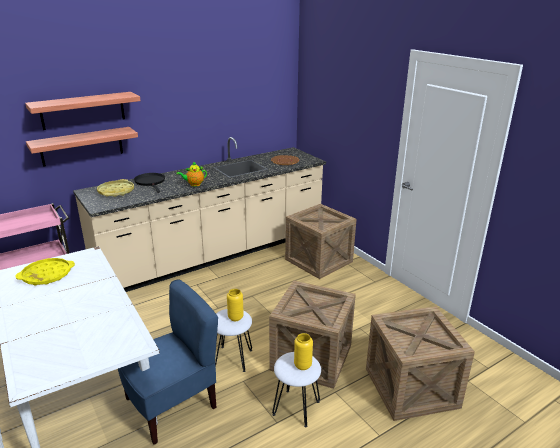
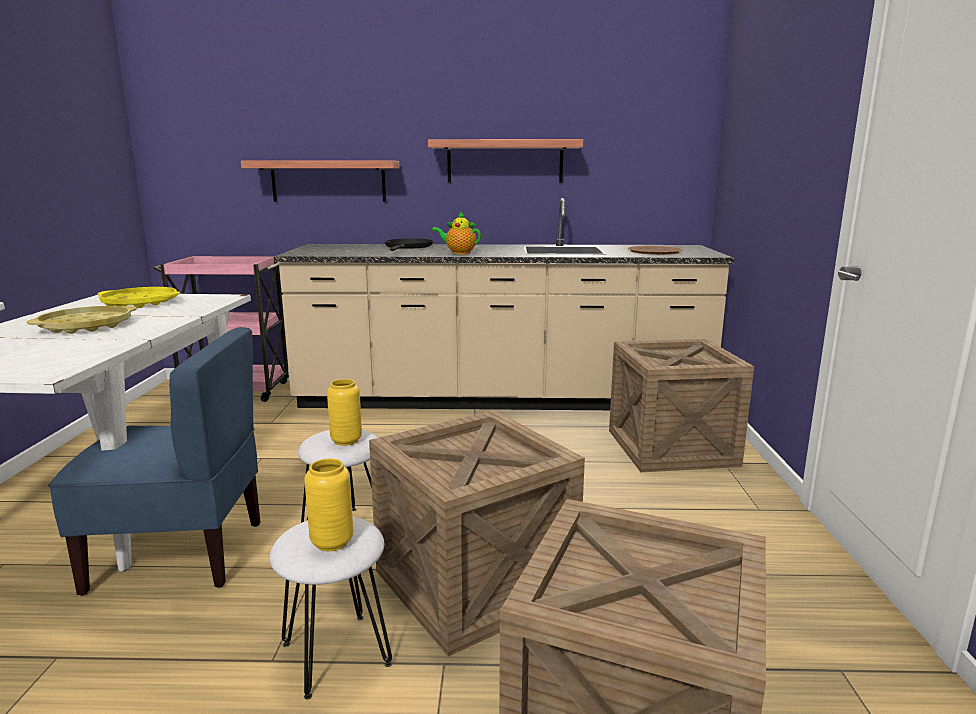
camera: 35 degrees right, 10 degrees down
(83, 110) = (335, 127): shelf -> shelf (505, 161)
(116, 191) = (348, 248): yellow tray -> yellow tray (86, 326)

